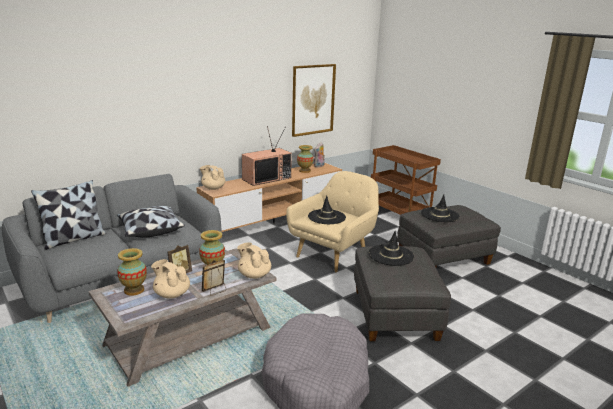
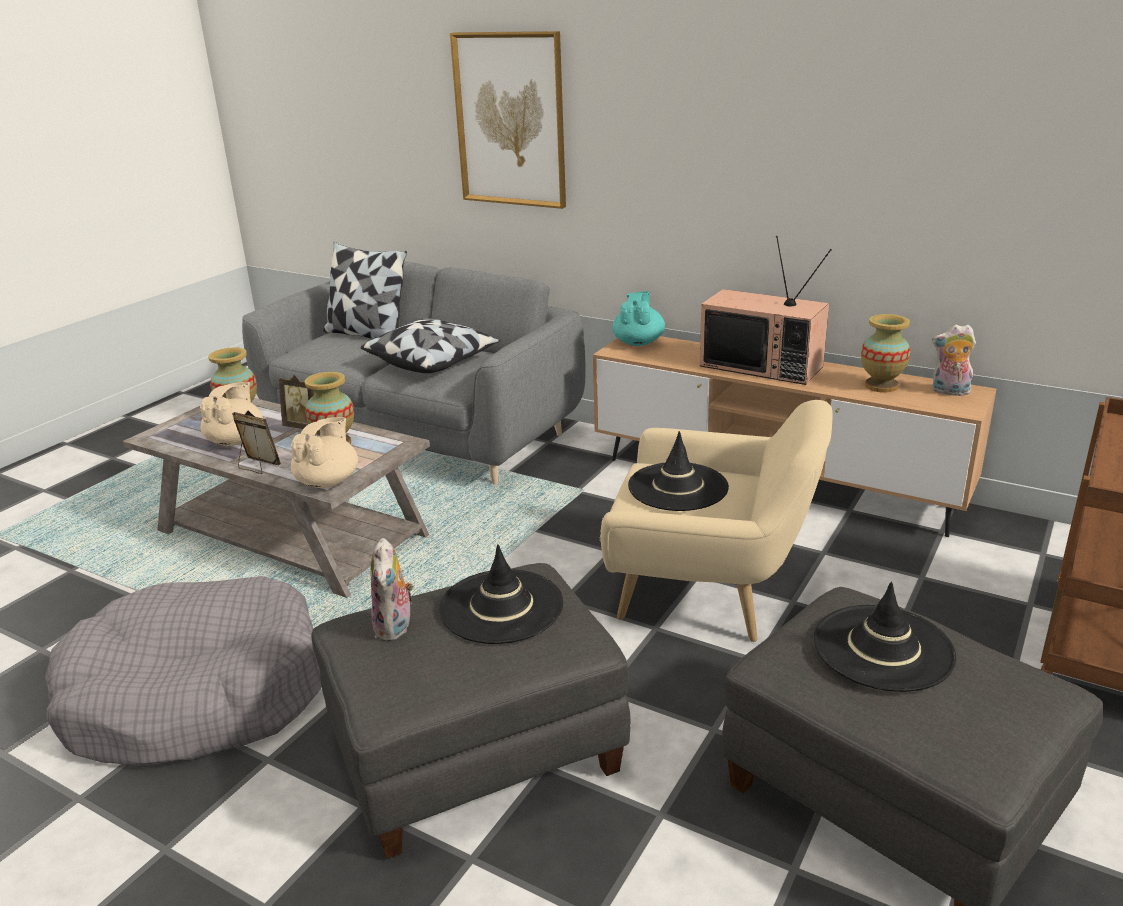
camera: 70 degrees right, 5 degrees up
(213, 188) = (638, 342): beige teapot -> turquoise teapot
(313, 99) = (982, 194): picture -> picture (510, 120)
(392, 275) = (396, 628): none -> plush toy

